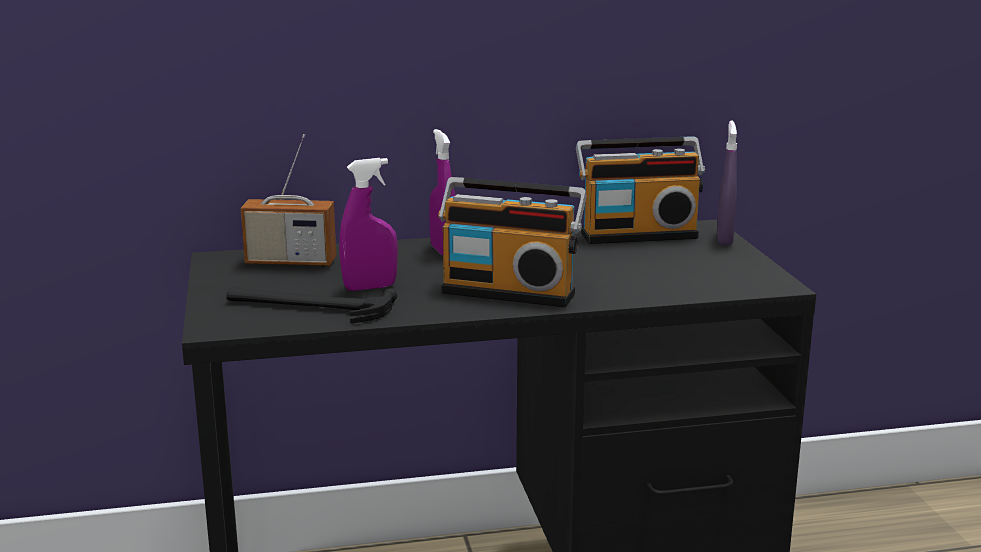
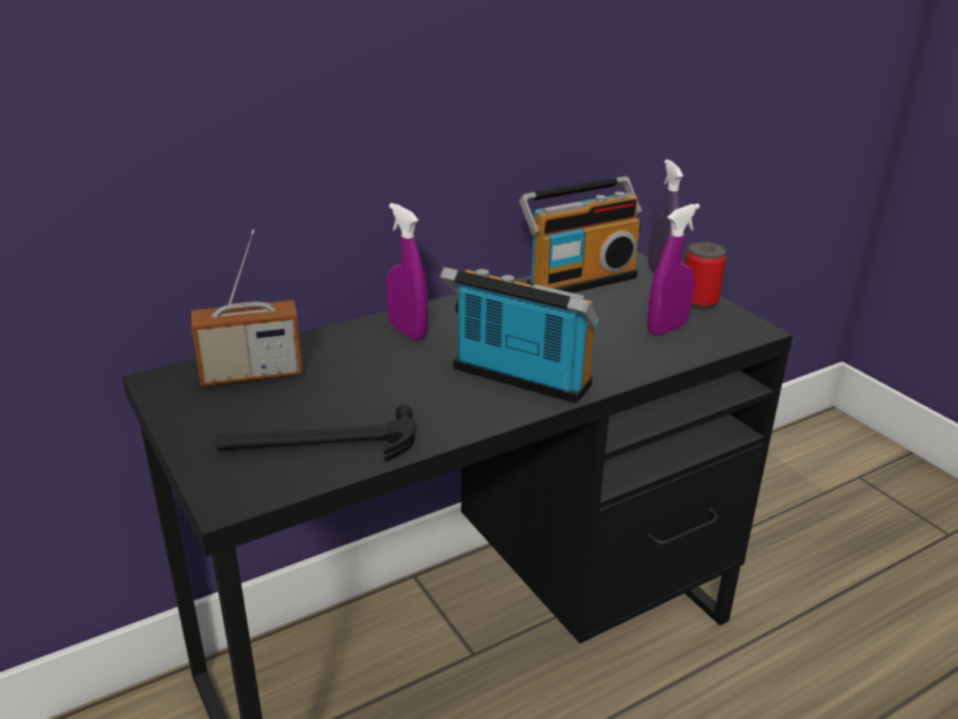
camera: 20 degrees left, 10 degrees up
(370, 287) = (367, 399): purple spray bottle -> purple spray bottle (667, 329)
(510, 291) = (517, 380): radio -> radio turned 150 degrees counterclockwise
(743, 261) = (699, 301): none -> can

